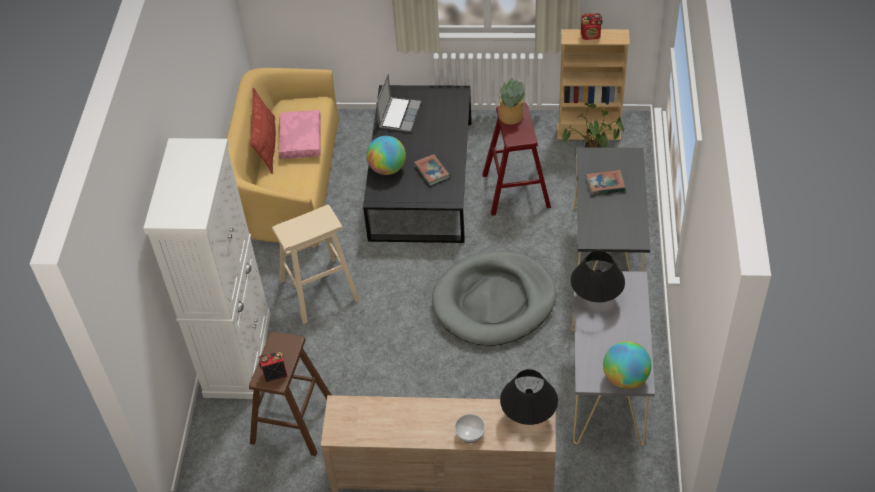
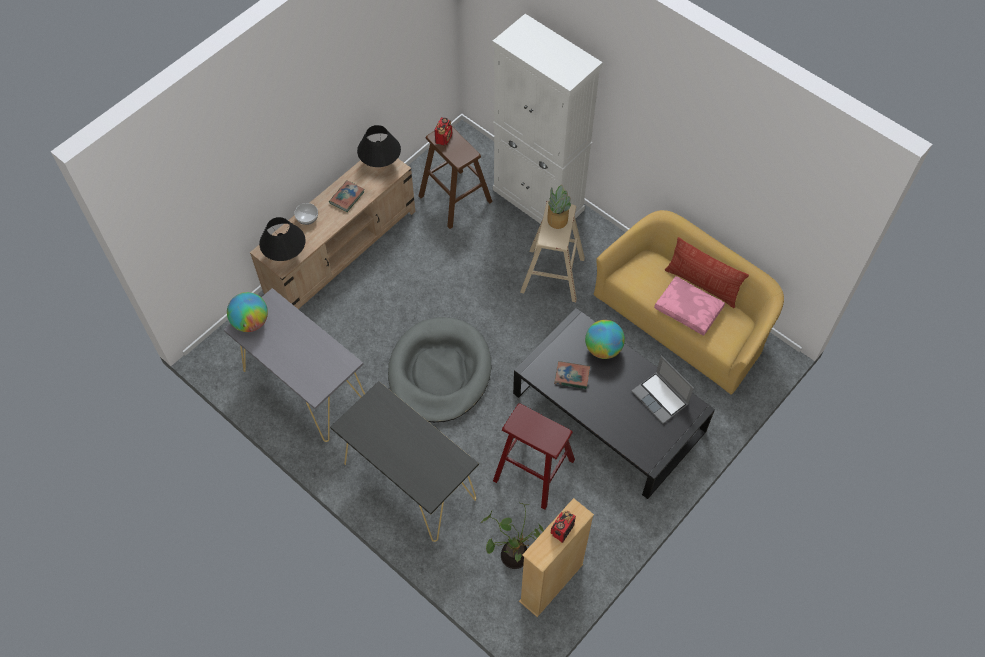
camera: 125 degrees right, 10 degrees up
(511, 116) = (549, 432): potted plant -> potted plant (557, 219)
(596, 299) = (325, 356): black table lamp -> black table lamp (381, 165)
(605, 184) = (419, 450): book -> book (347, 197)

